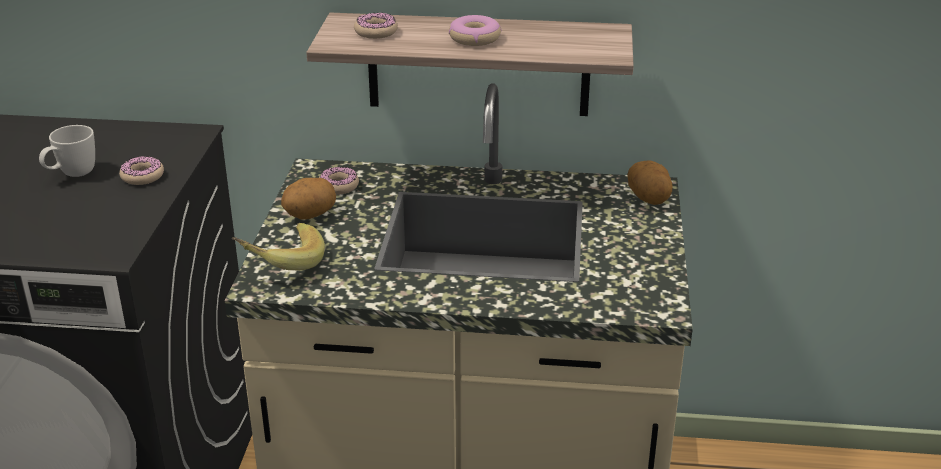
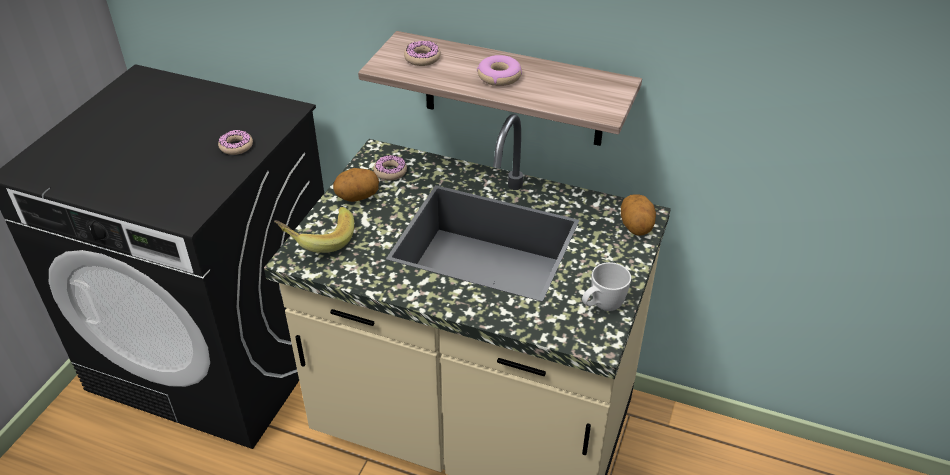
camera: 15 degrees right, 10 degrees up
(71, 175) = (186, 137): white mug -> white mug (601, 307)

